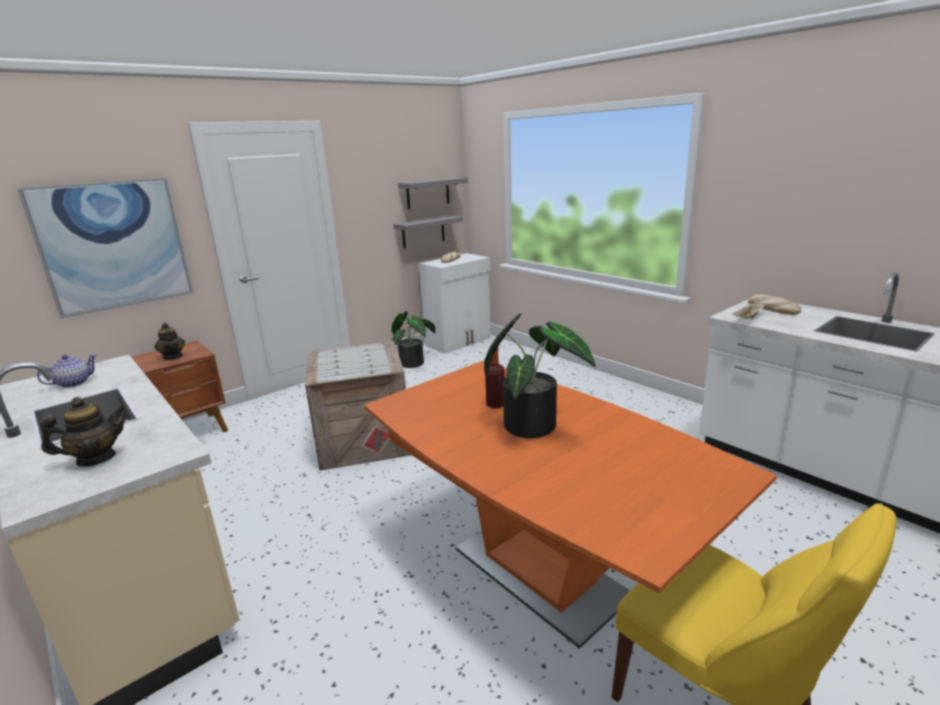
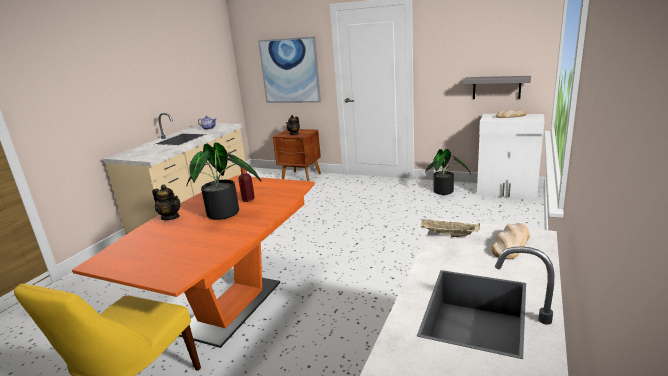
camera: 65 degrees right, 0 degrees up
(96, 459) = (145, 151): teapot -> teapot (170, 217)
(365, 439) = (329, 215): crate -> none
(428, 193) = (507, 53): grey shelf -> none

